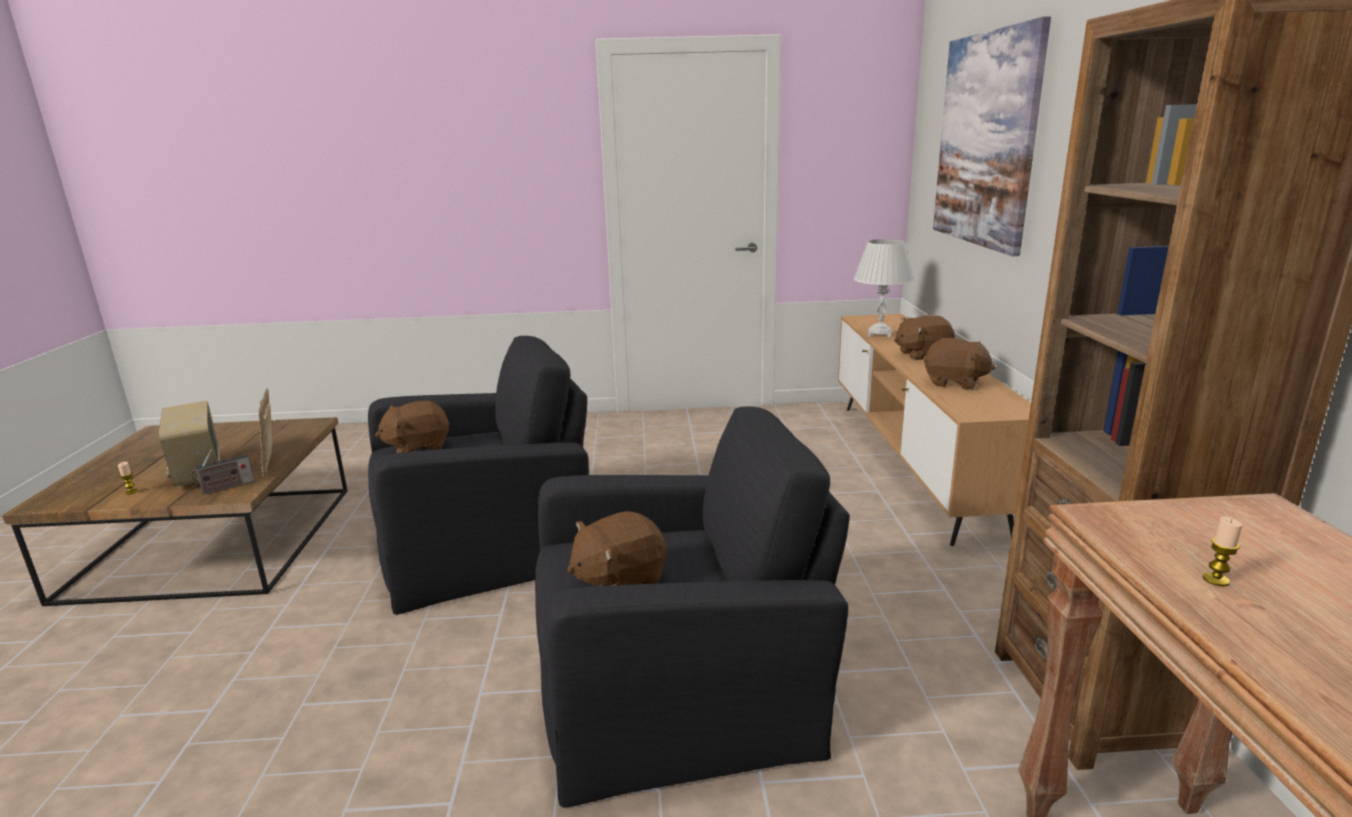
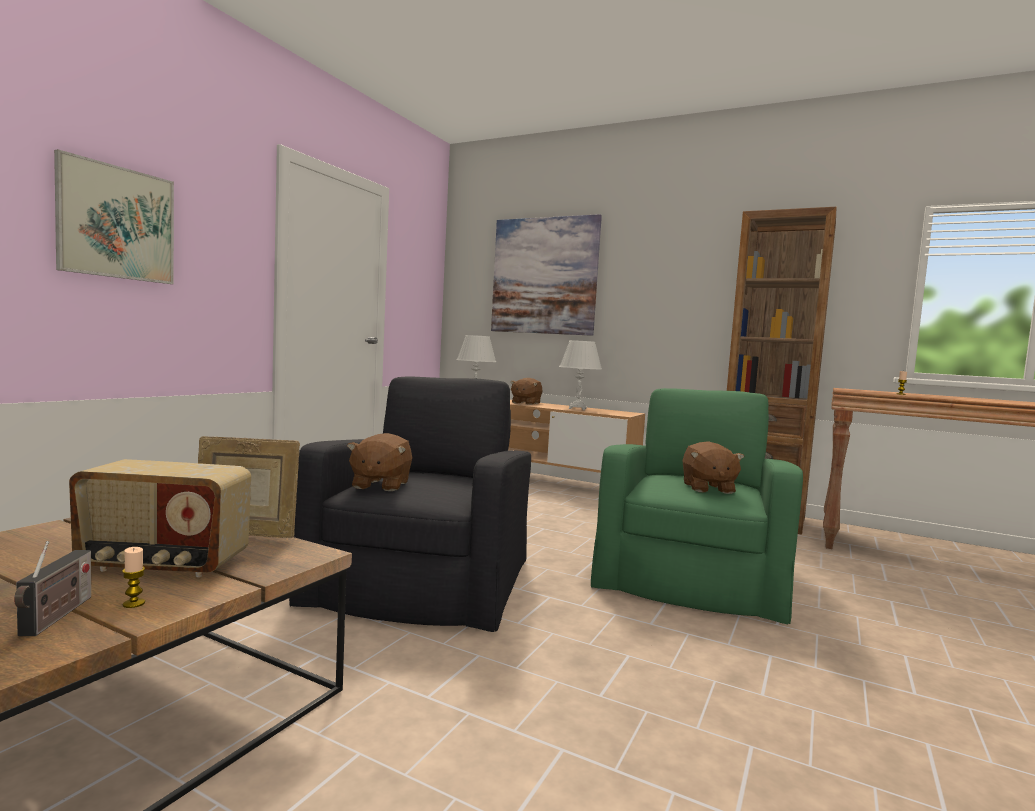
camera: 60 degrees left, 15 degrees down
(225, 487) = (270, 557): radio -> radio (55, 617)
(438, 171) = (117, 223): none -> picture
(678, 685) = (691, 573): black armchair -> green armchair
(955, 383) = (577, 408): brown plush toy -> white table lamp

